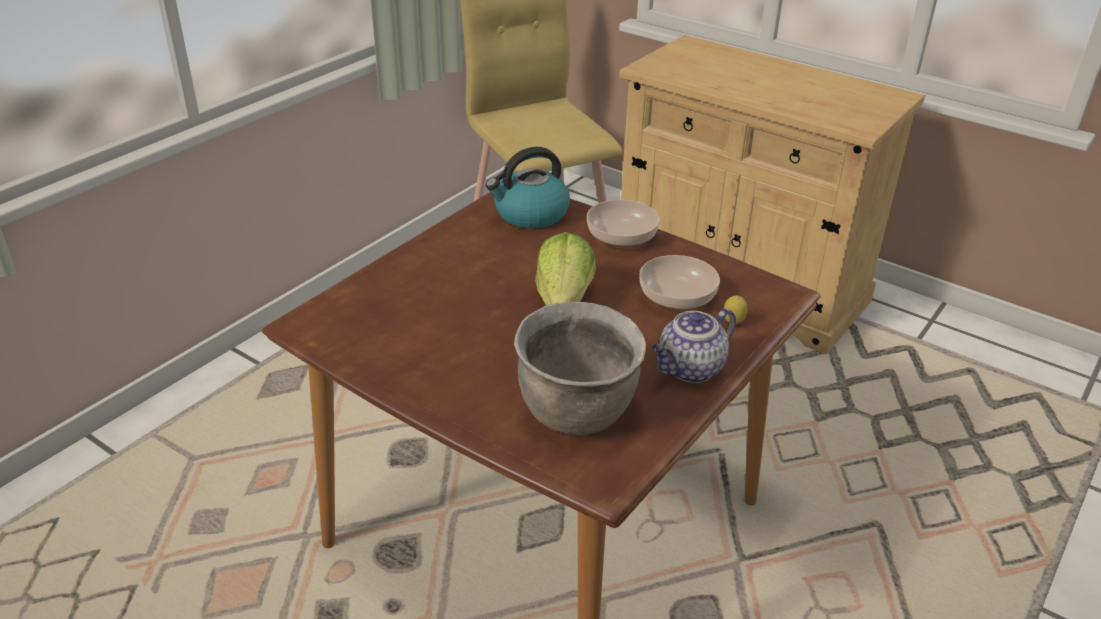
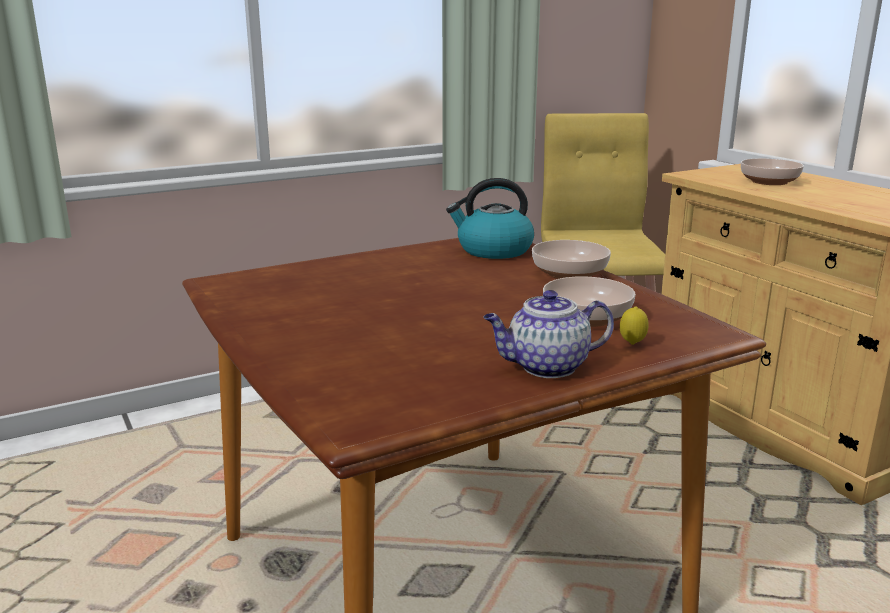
camera: 25 degrees right, 15 degrees down
(564, 300) = (464, 302): lettuce -> none
(577, 413) = (387, 374): brown cooking pot -> none
(721, 71) = (768, 181): none -> bowl

